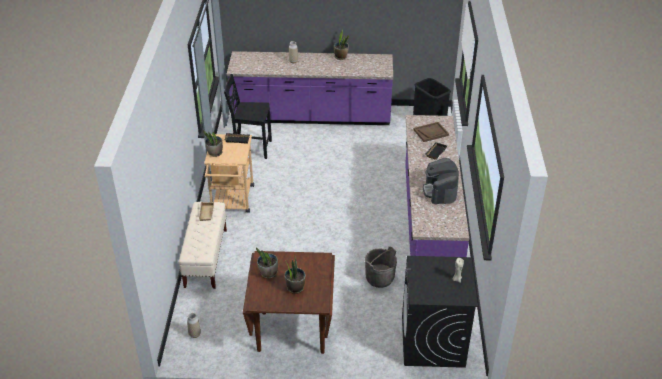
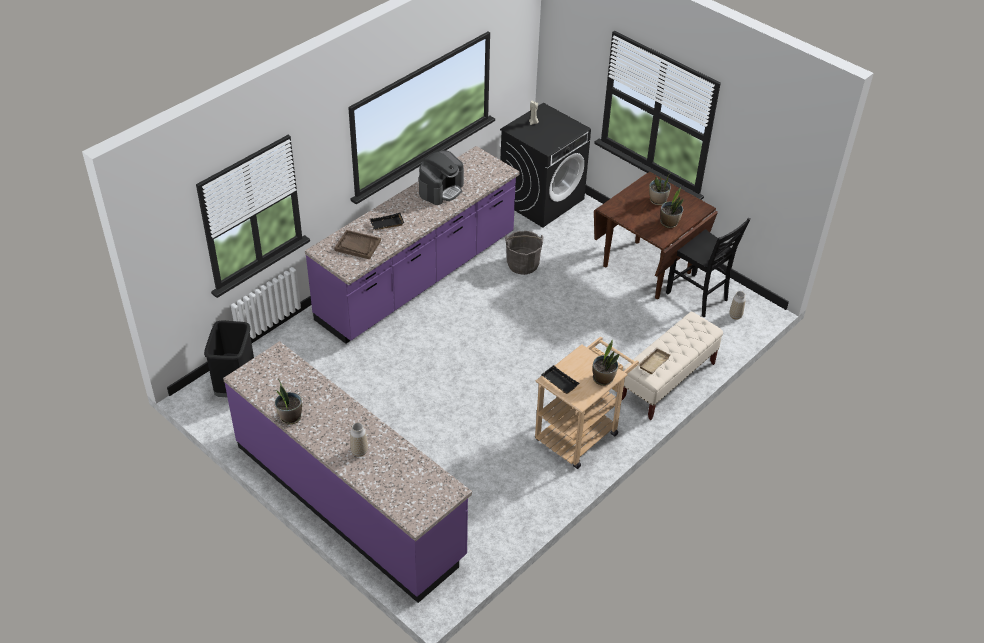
camera: 140 degrees left, 5 degrees up
(251, 148) = (482, 499): black chair -> black chair (698, 297)

